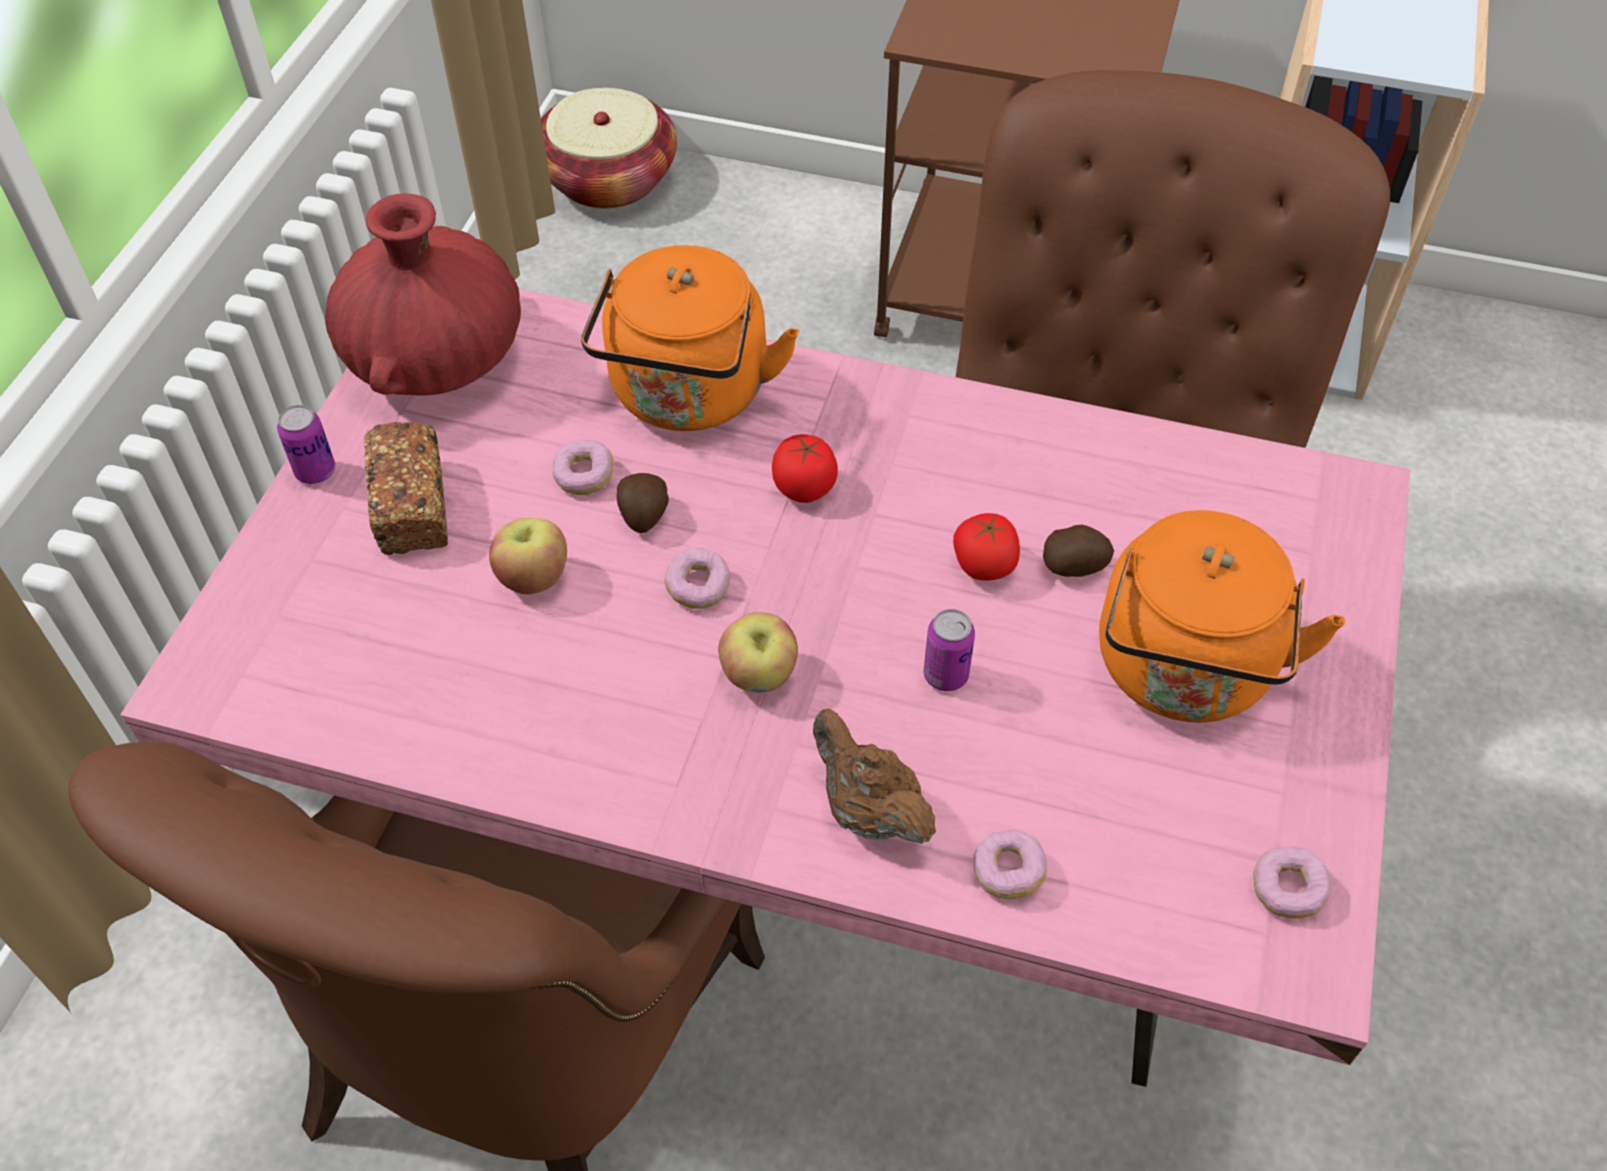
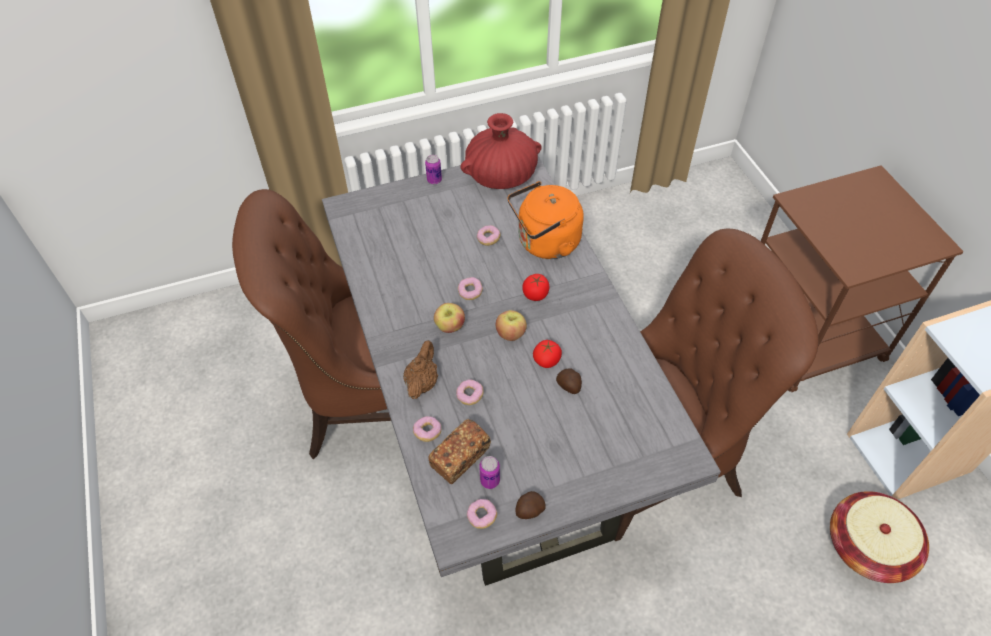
camera: 55 degrees right, 0 degrees up
(413, 507) = (441, 209): bread -> bread (460, 458)
(533, 577) = (440, 251): apple -> apple (511, 334)
(609, 179) = (722, 185): basket -> basket (868, 547)
(643, 516) = (486, 262): potato -> potato (529, 510)
(797, 841) = (495, 421): pink dining table -> grey dining table
(945, 675) = (491, 374): can -> can (490, 480)
(970, 741) = (470, 395): none -> donut
(1184, 674) = (549, 442): orange kettle -> none

